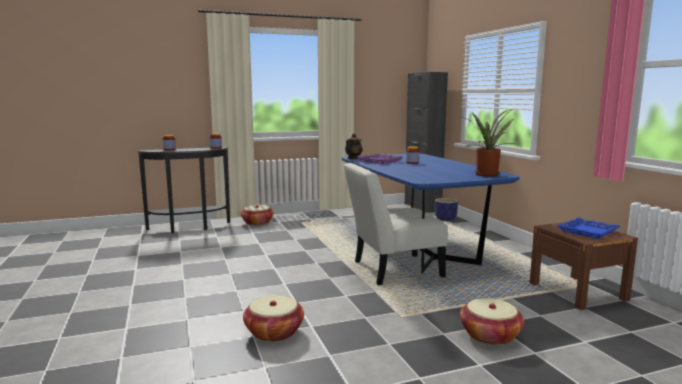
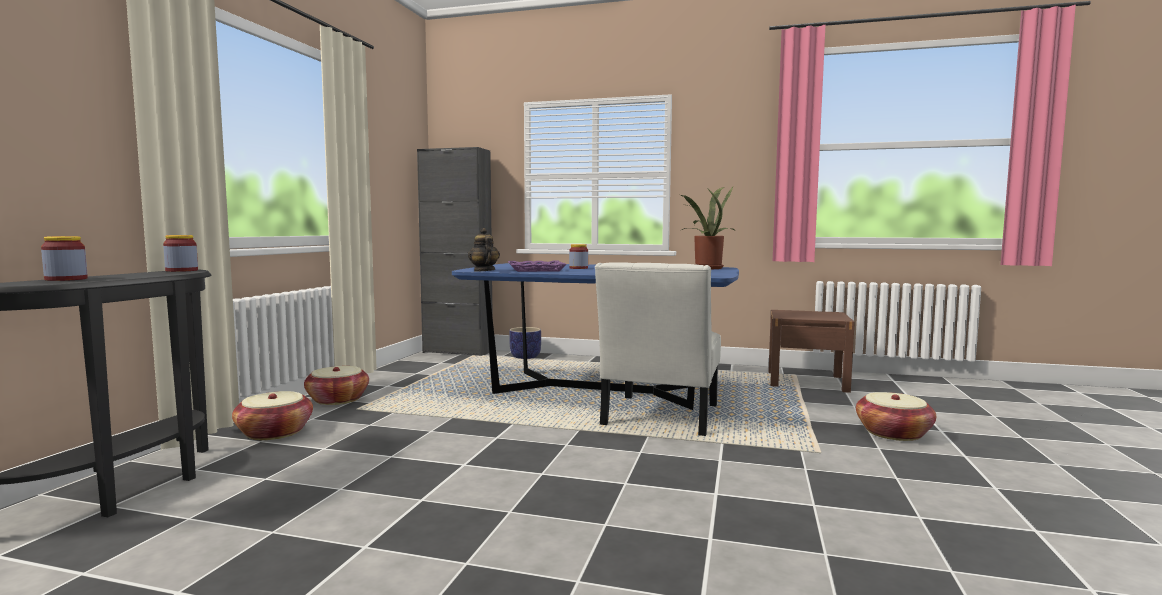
camera: 55 degrees left, 5 degrees down
(274, 332) = (821, 534): basket -> basket (338, 400)
(588, 231) = (814, 314): blue tray -> none

